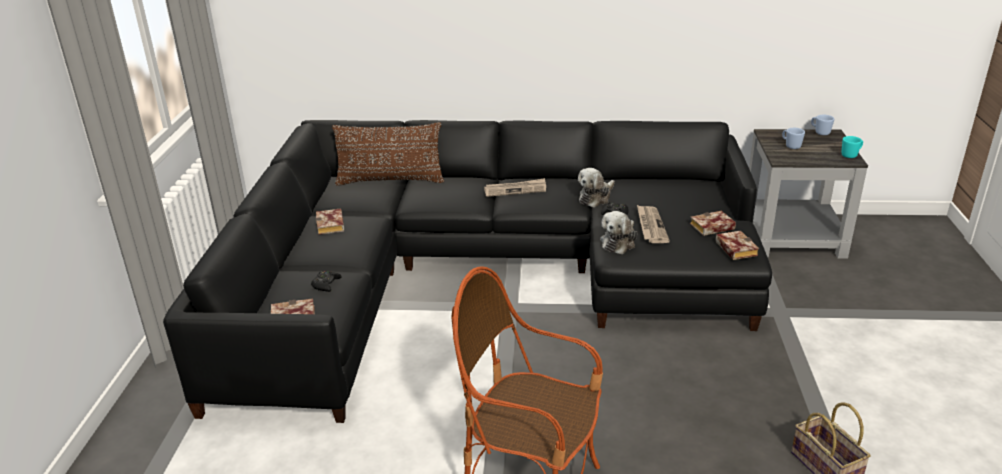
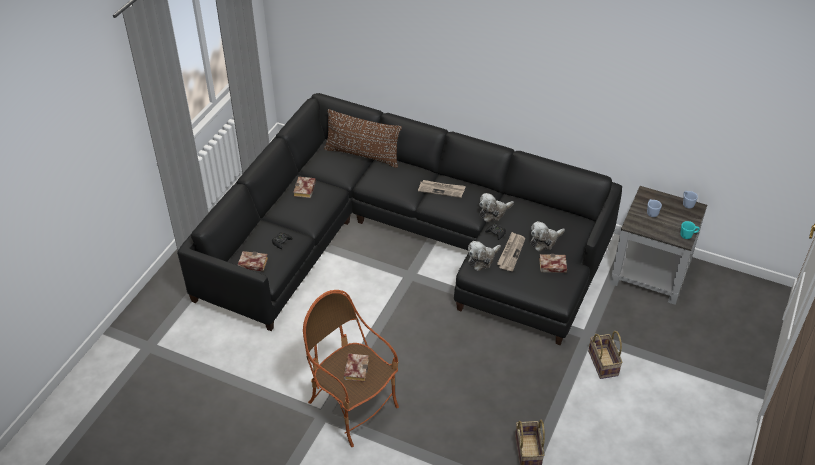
camera: 20 degrees right, 15 degrees up
(681, 207) = (544, 241): none -> plush toy
(734, 248) = (554, 289): book -> book (355, 368)
(826, 336) = (604, 364): none -> basket

